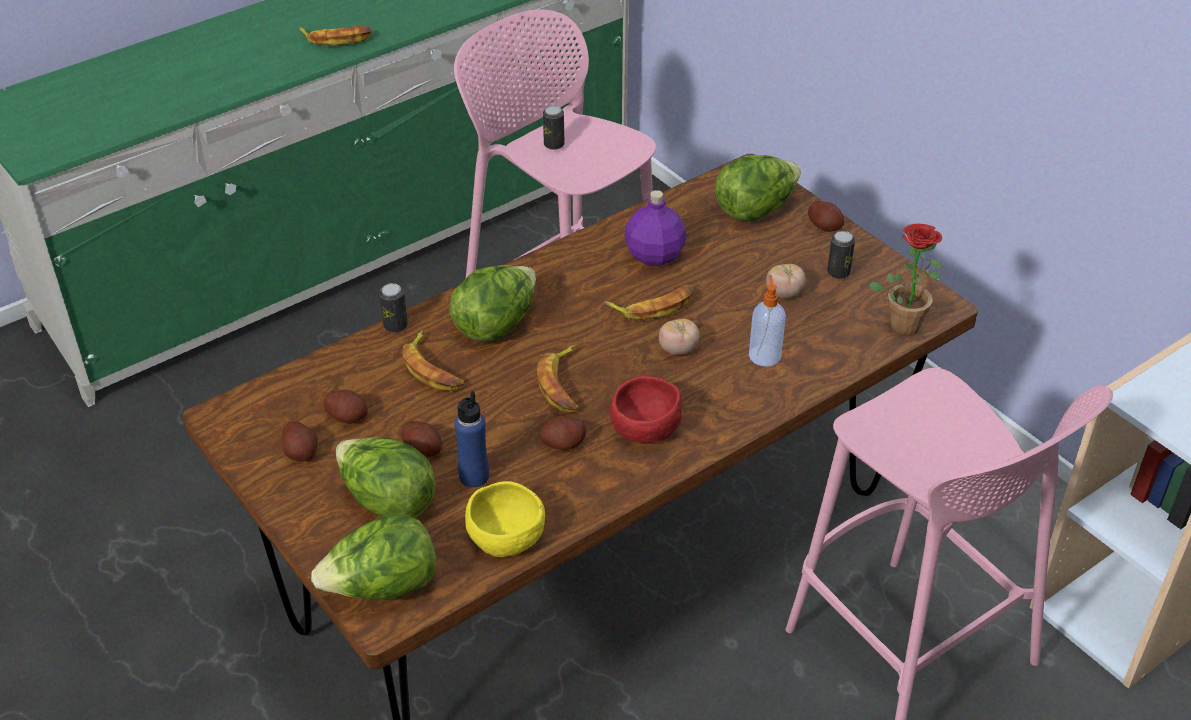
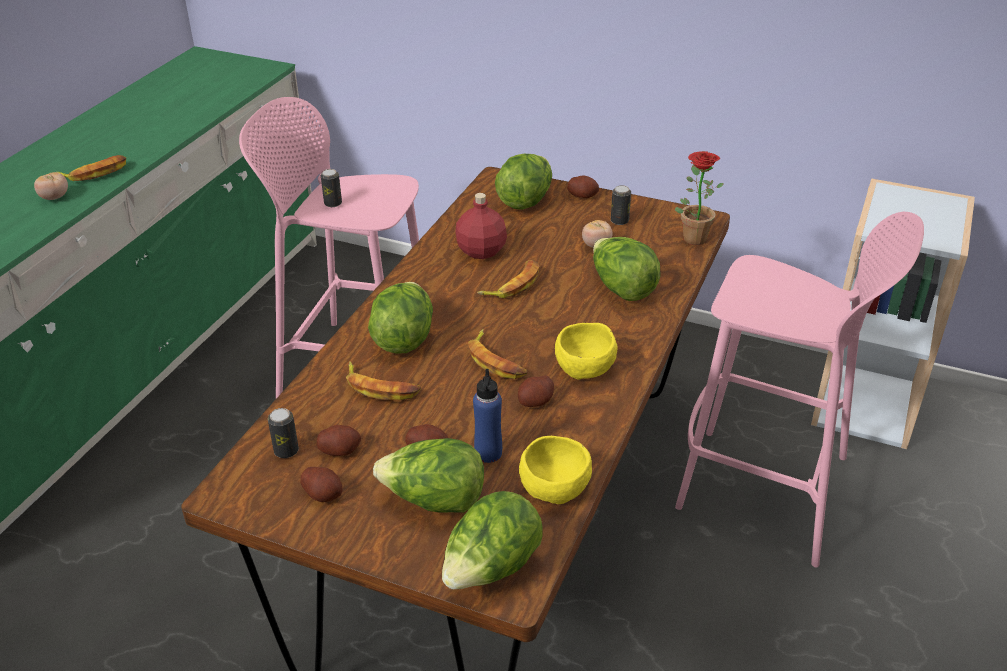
camera: 30 degrees left, 5 degrees down
(395, 326) = (320, 368): can -> can (286, 451)
(644, 427) = (584, 367): red bowl -> yellow bowl
(654, 255) = (480, 251): purple bottle -> red bottle
(678, 349) = (558, 306): tomato -> tomato (55, 197)
(764, 355) = (621, 288): soap dispenser -> lettuce

